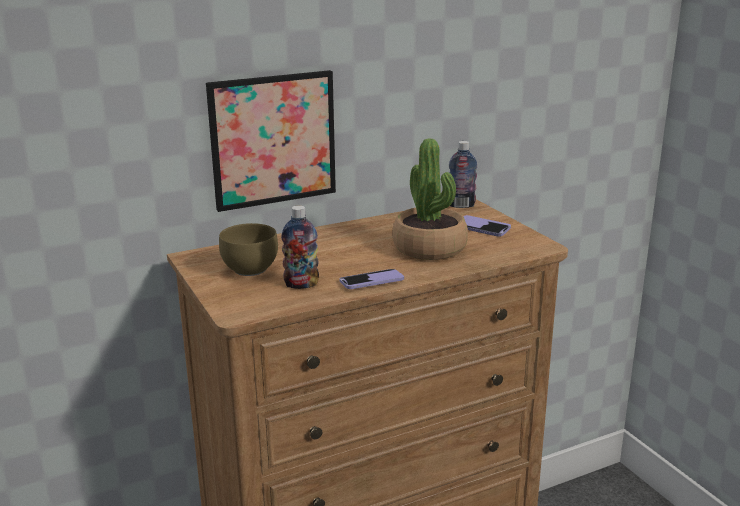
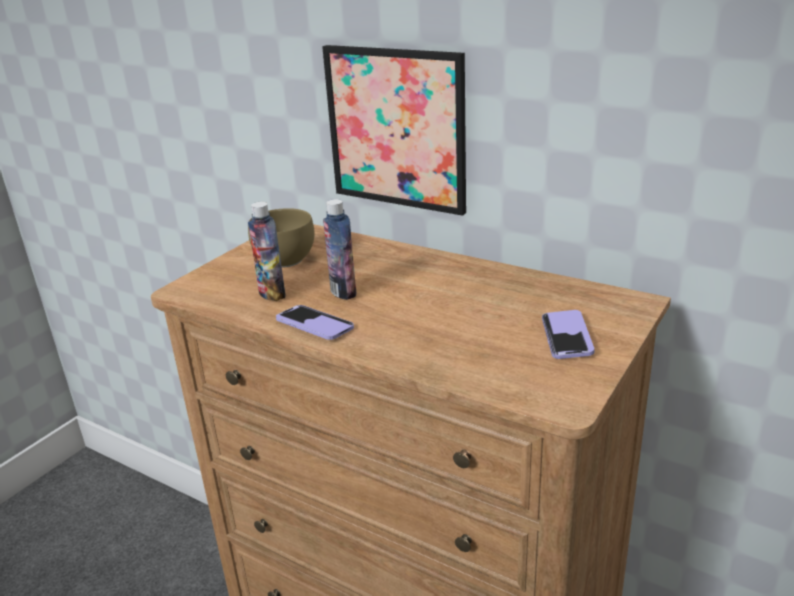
camera: 60 degrees right, 5 degrees up
(430, 248) = (450, 325): potted plant -> none
(461, 205) = (624, 298): bottle -> bottle (343, 292)

